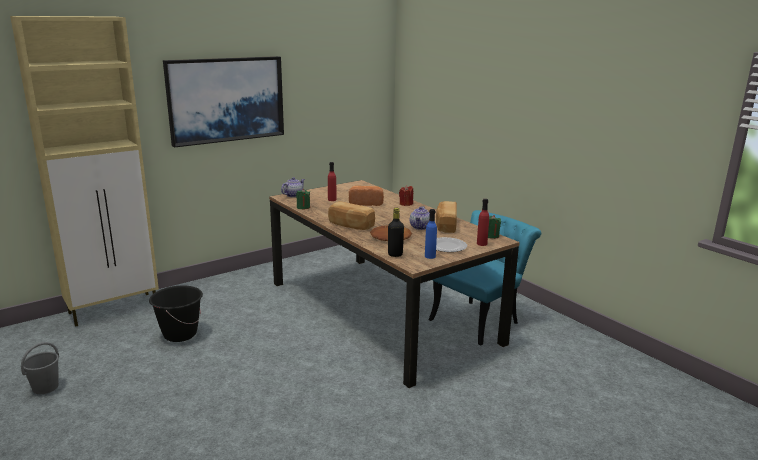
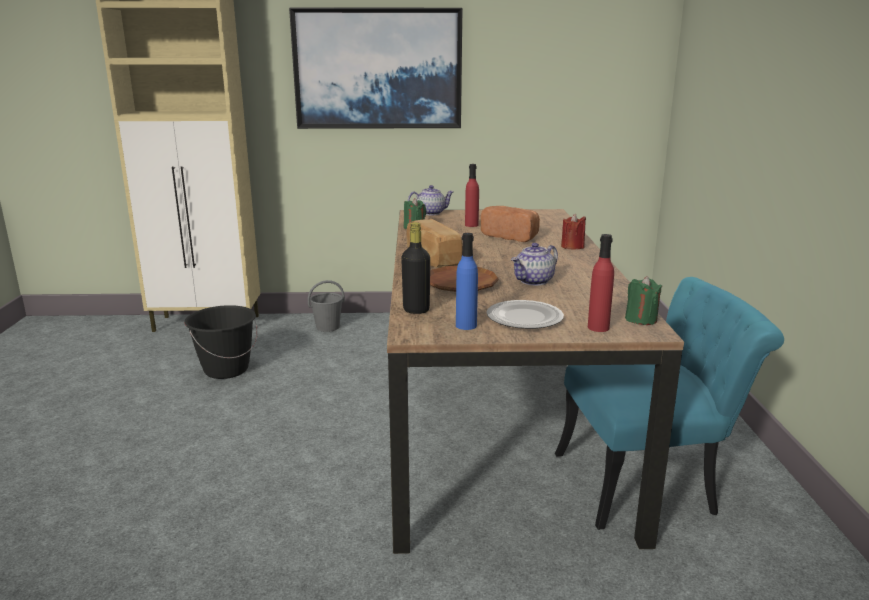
camera: 35 degrees right, 0 degrees up
(46, 387) = (43, 386): grey bucket -> grey bucket (328, 327)
(445, 226) = (582, 287): bread -> none

